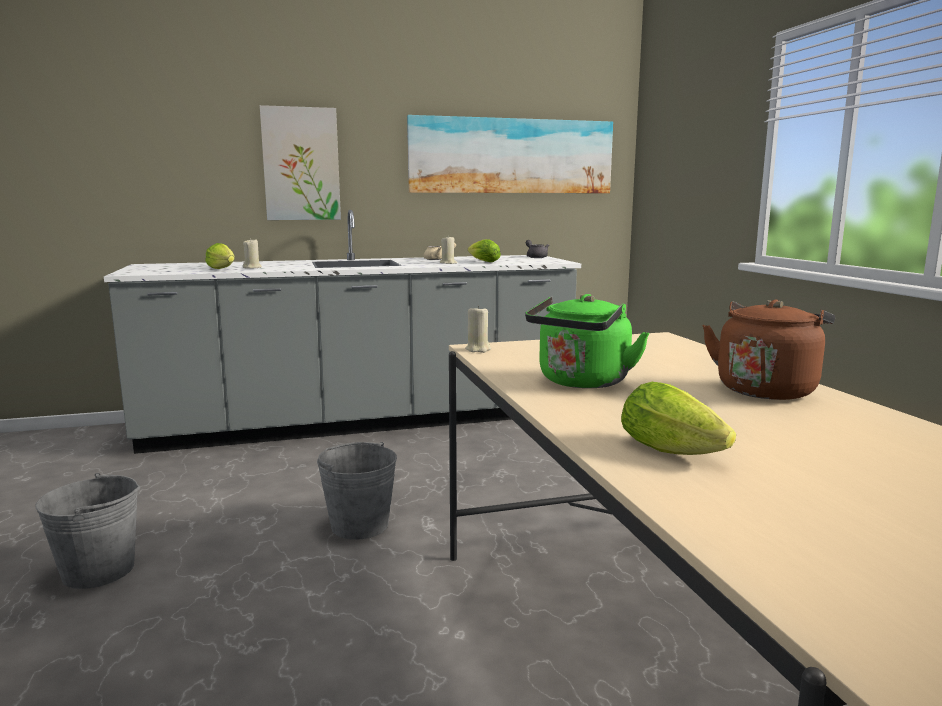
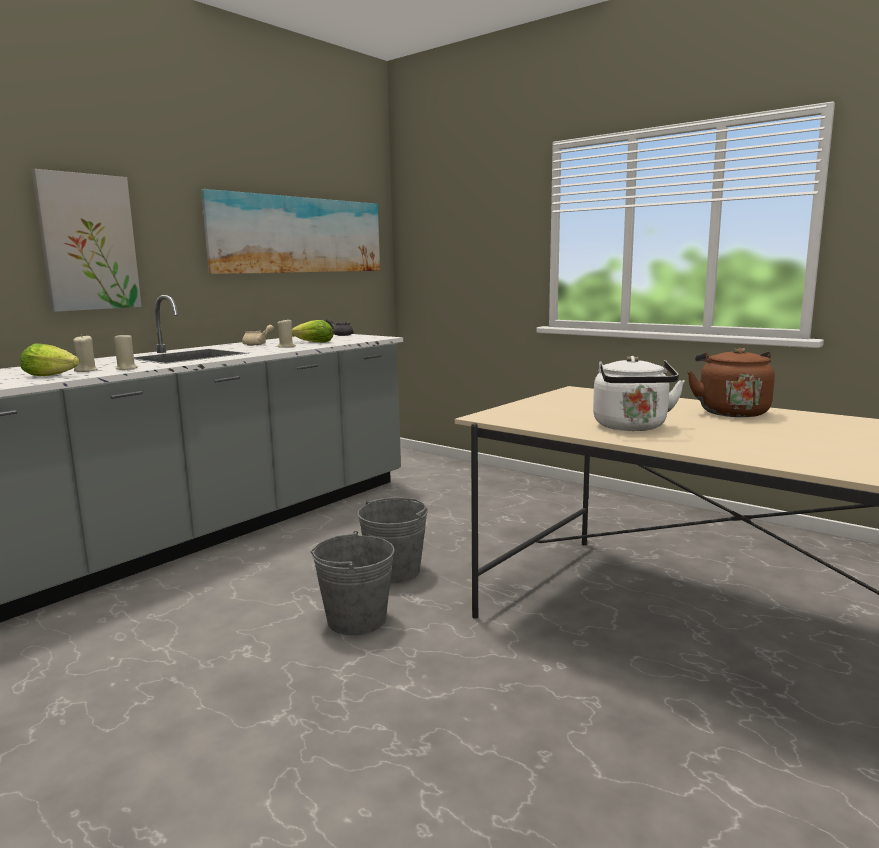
camera: 35 degrees left, 0 degrees up
(99, 570) = (139, 762): grey bucket -> grey bucket (394, 571)
(478, 349) = (491, 418): beige candle -> beige candle (127, 368)
(581, 382) = (632, 427): green kettle -> white kettle
(675, 451) = (797, 453): lettuce -> none

